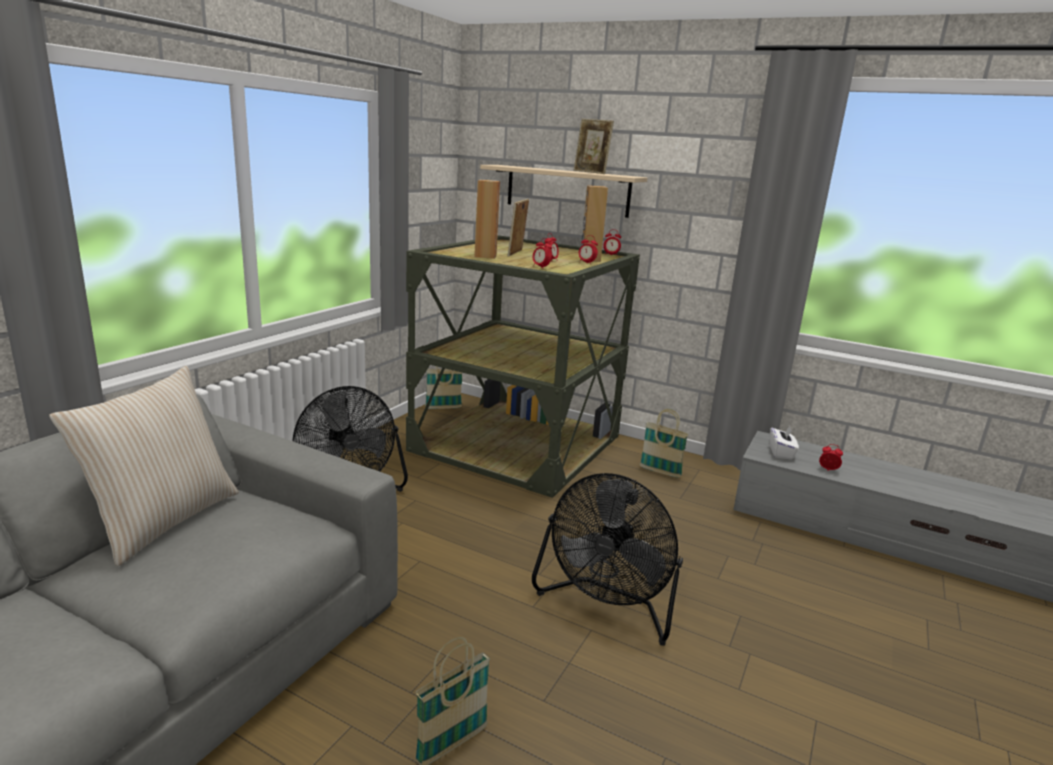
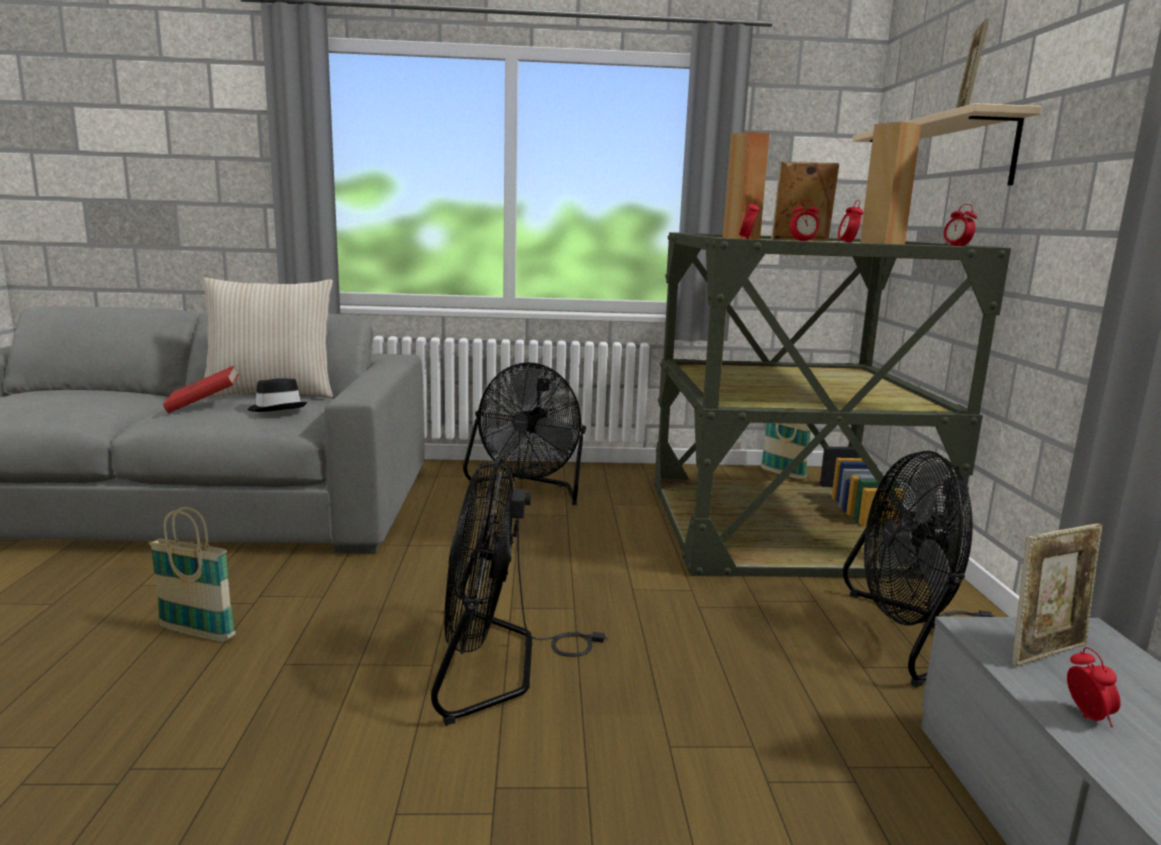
camera: 60 degrees right, 5 degrees down
(181, 568) = (203, 406): none -> red book
(266, 527) = (277, 408): none -> black hat
(660, 472) = (913, 633): basket -> black fan
(781, 453) = (1045, 652): white tissue box -> picture frame

